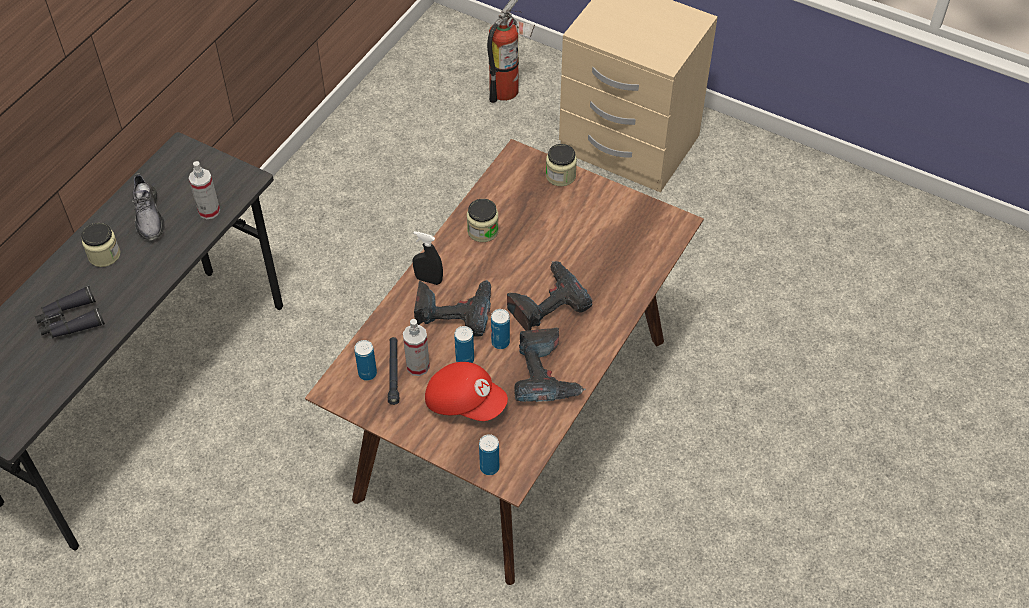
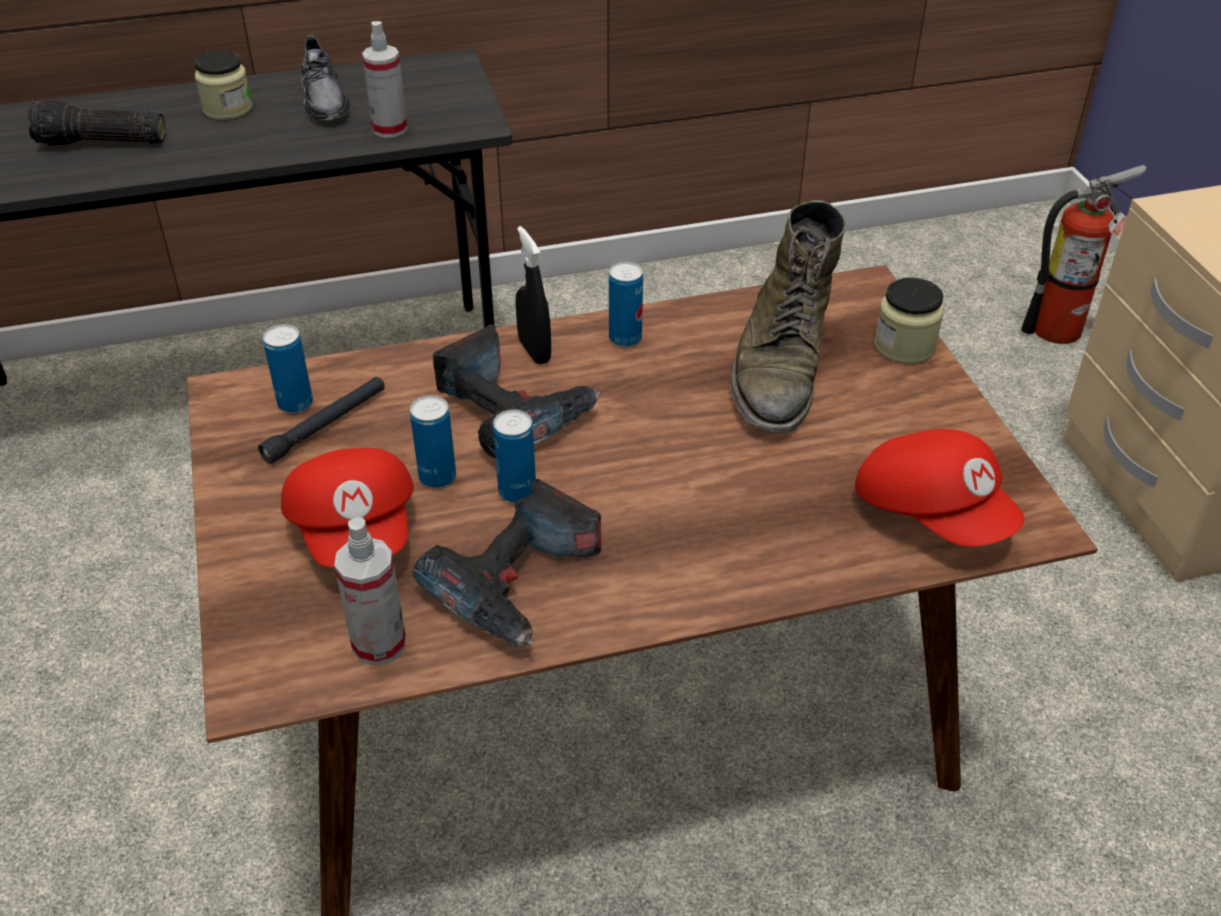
camera: 45 degrees right, 10 degrees down
(70, 321) = (101, 143): black binoculars -> flashlight
(148, 216) = (324, 100): grey shoe -> grey shoe turned 45 degrees counterclockwise
(418, 366) = (366, 440): spray bottle -> spray bottle (379, 644)
(482, 231) = (691, 342): jar -> none
(489, 467) = (254, 646): can -> can (625, 338)
(527, 218) = (780, 366): none -> green boot
(546, 303) = (657, 489): power drill -> none
(643, 242) = (933, 512): none -> red cap

